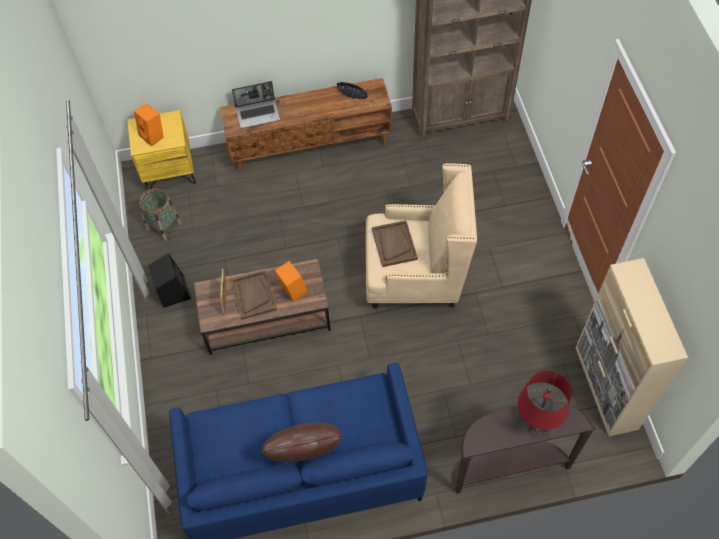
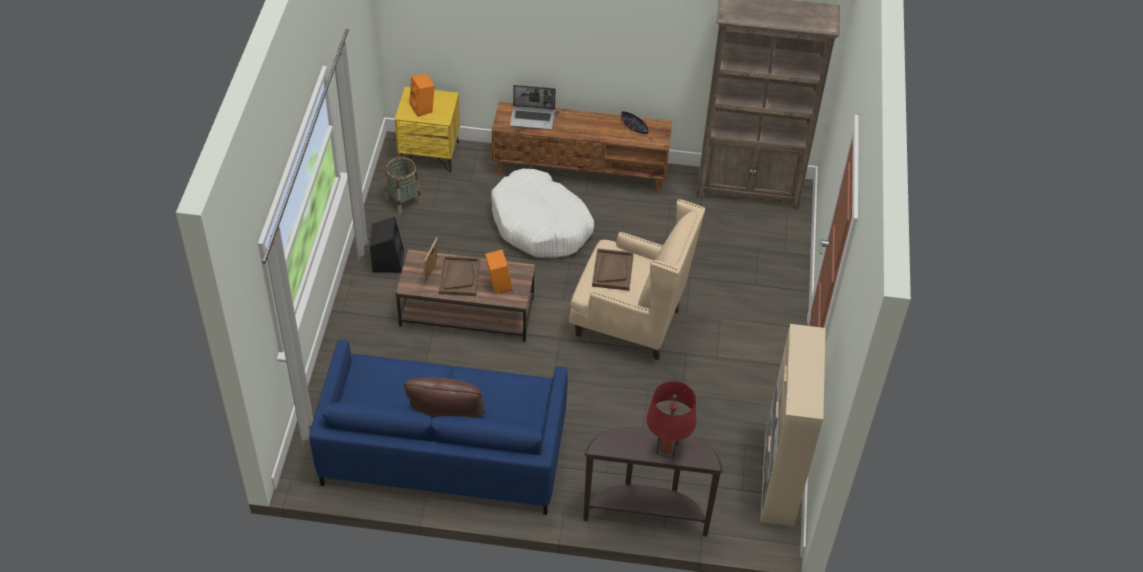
camera: 15 degrees right, 10 degrees down
(297, 209) = (541, 224): none -> white dog bed

